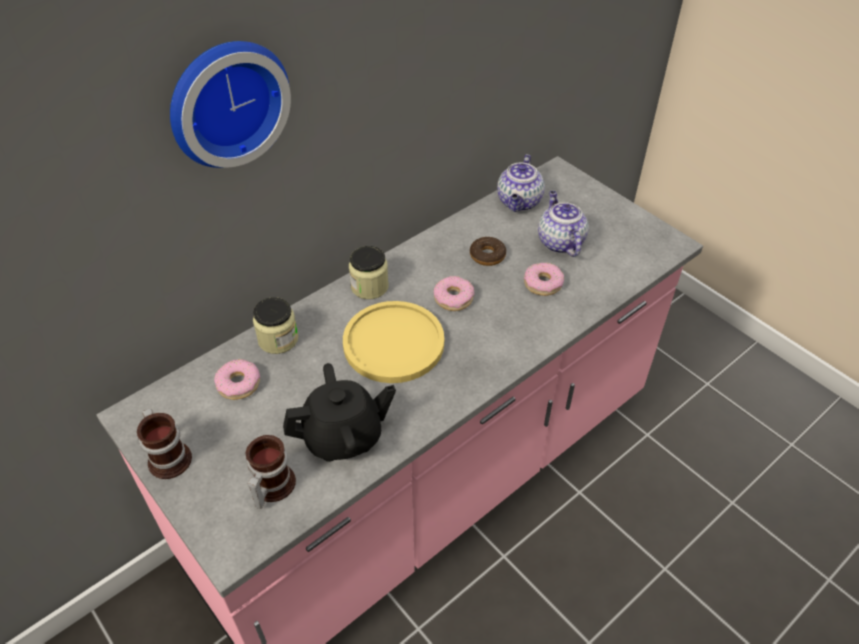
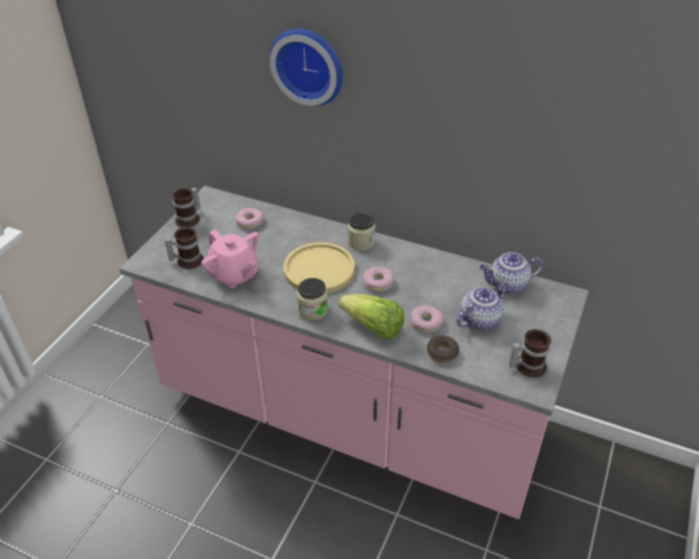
camera: 65 degrees right, 5 degrees down
(278, 339) = (292, 223): jar -> jar (313, 310)
(343, 437) = (234, 274): black teapot -> pink teapot
(487, 255) = (433, 286): donut -> donut (442, 352)
(528, 330) = (373, 328): none -> lettuce
(639, 236) = (527, 365): none -> mug

